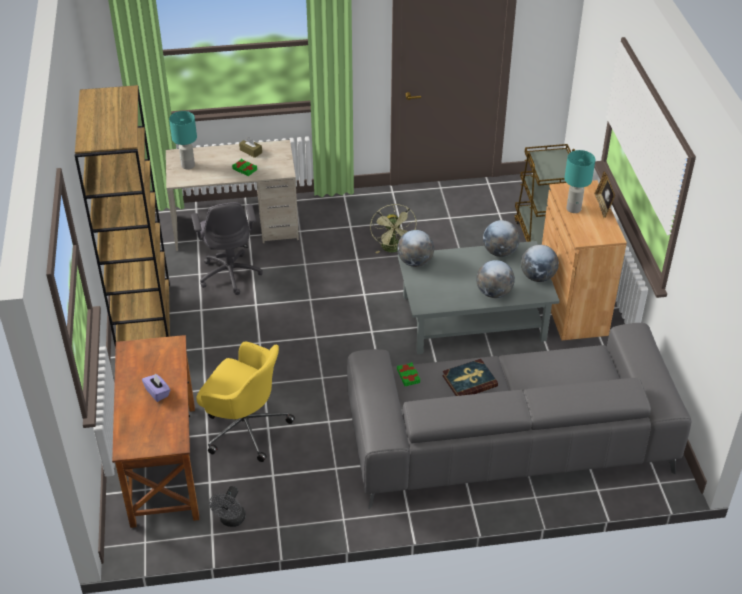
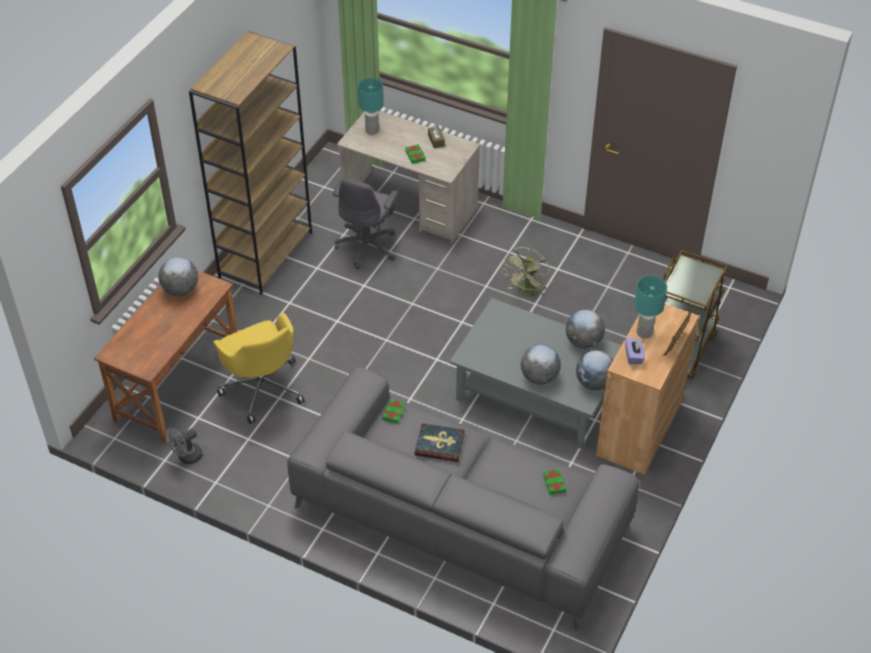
camera: 35 degrees right, 5 degrees up
(157, 392) = (170, 321): purple tissue box -> purple tissue box (634, 356)
(415, 262) = (498, 313): globe -> globe (180, 290)
(584, 363) = (554, 483): none -> green book

